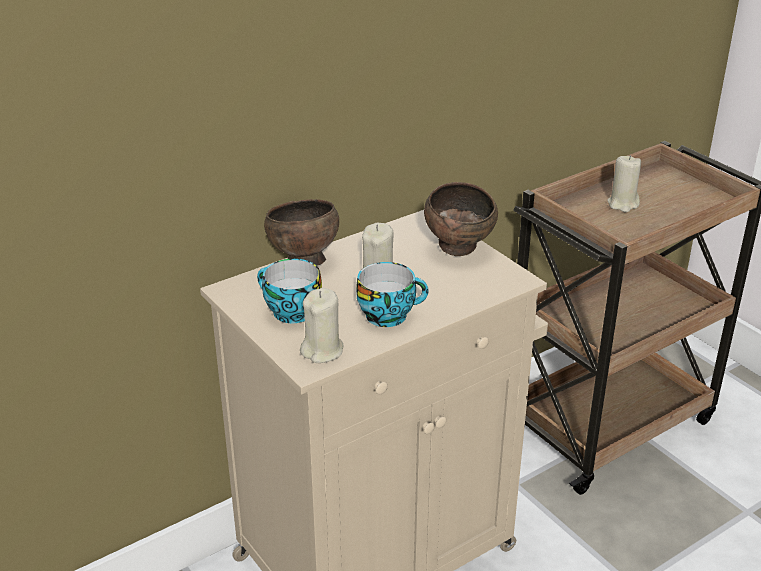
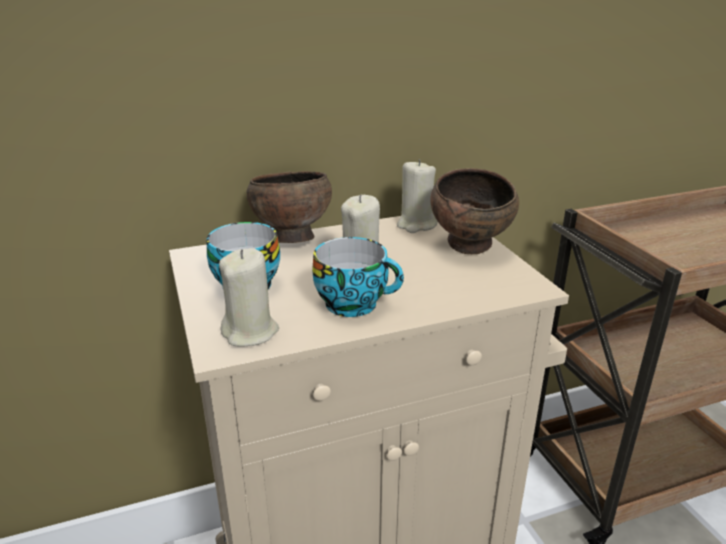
camera: 15 degrees right, 5 degrees down
(623, 204) = (679, 236): beige candle -> beige candle (416, 225)

